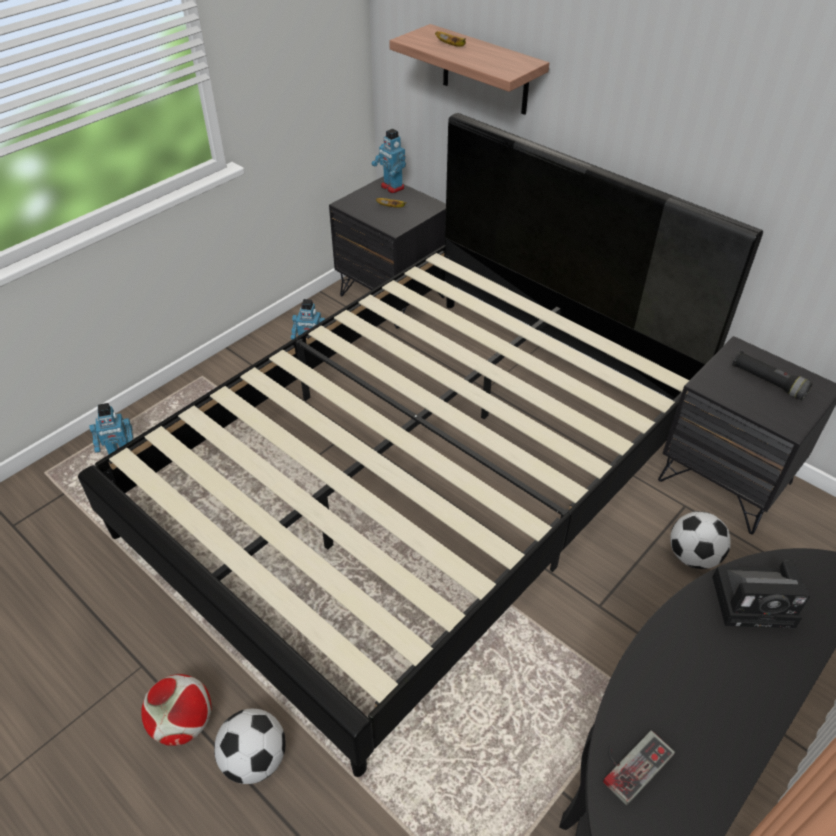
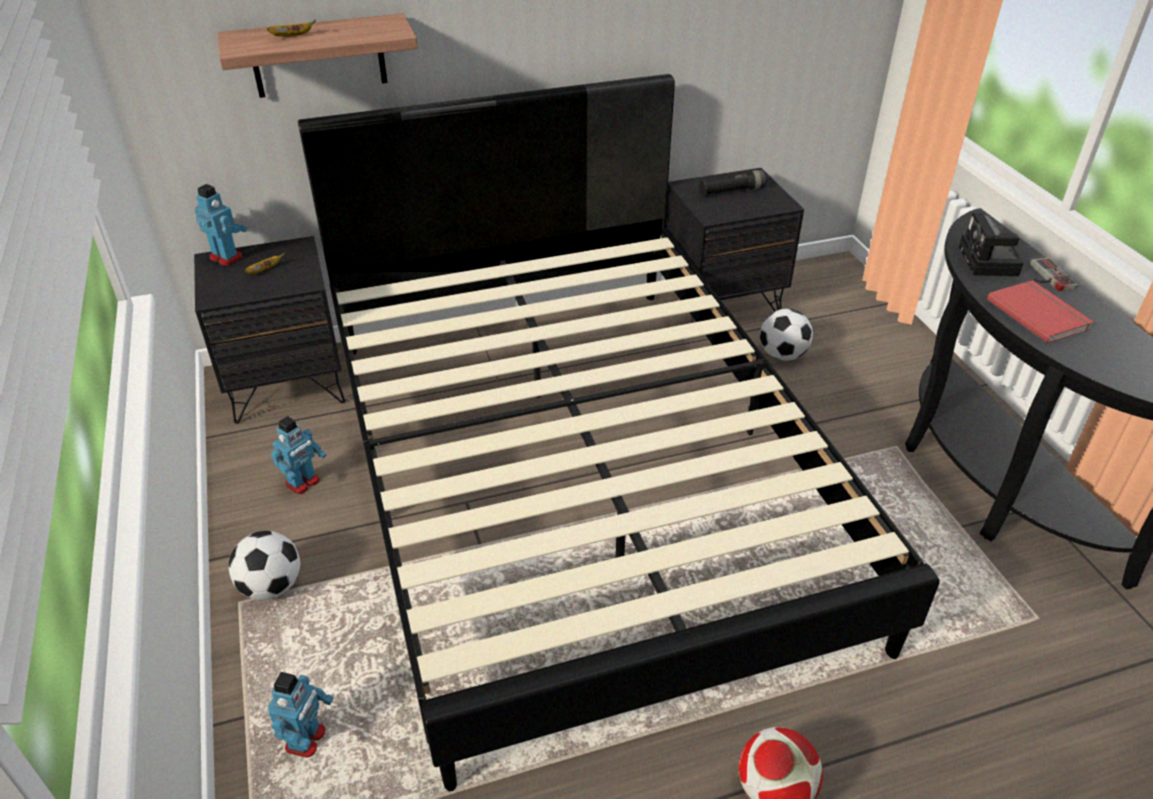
camera: 60 degrees left, 5 degrees down
(255, 759) = (845, 736): football -> football (271, 586)
(392, 187) = (227, 257): toy robot -> toy robot turned 135 degrees counterclockwise
(631, 761) = (1108, 366): game controller -> game controller (1046, 276)
(687, 671) = (1039, 313): none -> red book
(756, 601) = (989, 263): camera -> camera turned 150 degrees clockwise

